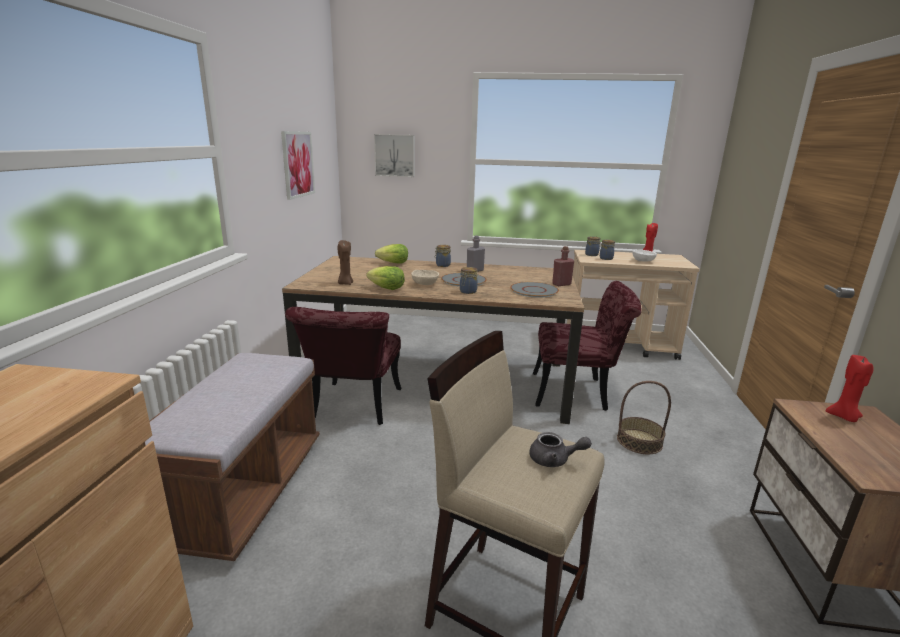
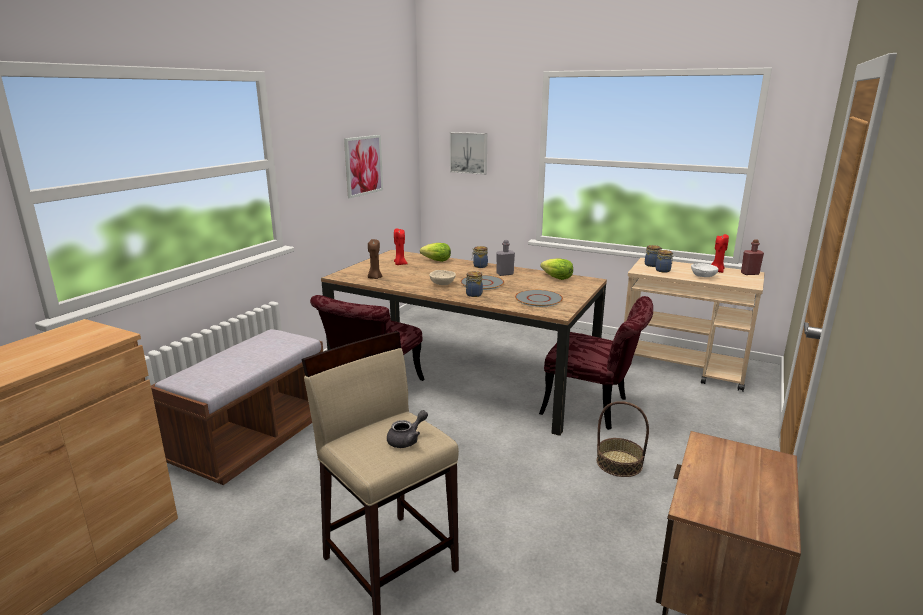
camera: 20 degrees right, 0 degrees up
(387, 288) = (405, 285): lettuce -> lettuce (557, 278)
(554, 460) = (407, 440): grey teapot -> grey teapot turned 75 degrees counterclockwise
(561, 284) = (575, 295): red bottle -> red bottle (750, 273)
(844, 417) = (742, 458): red candle -> red candle (400, 264)

